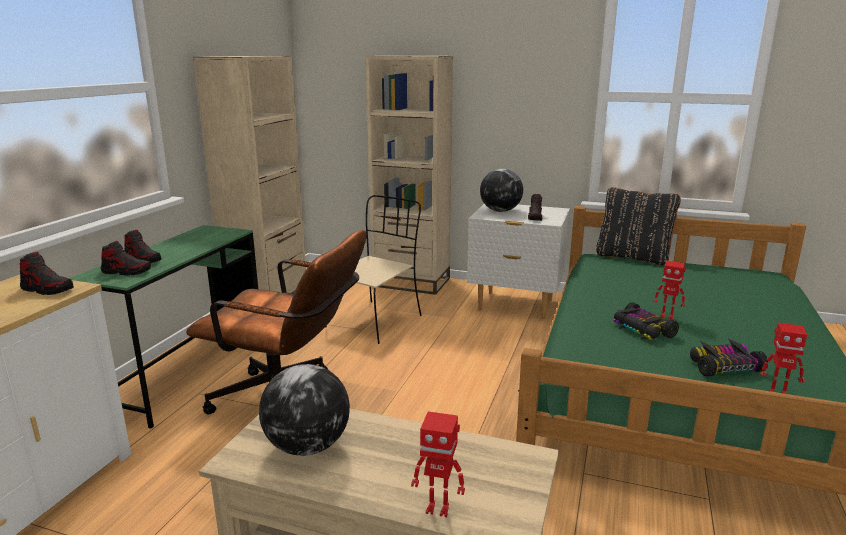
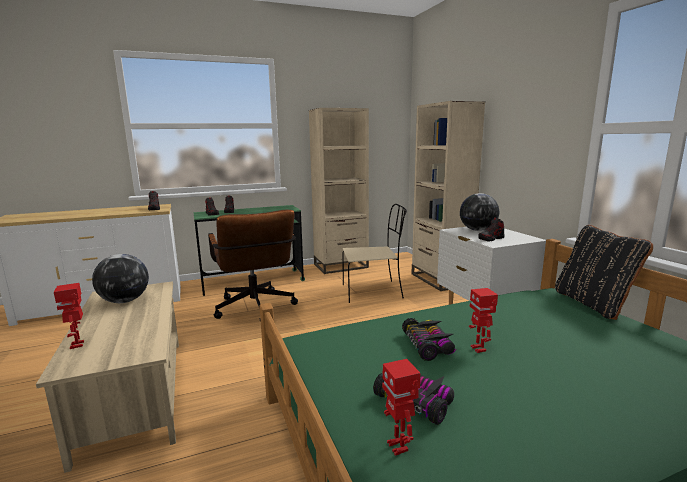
camera: 50 degrees right, 5 degrees down
(642, 330) = (428, 345): toy car -> toy car turned 150 degrees clockwise

